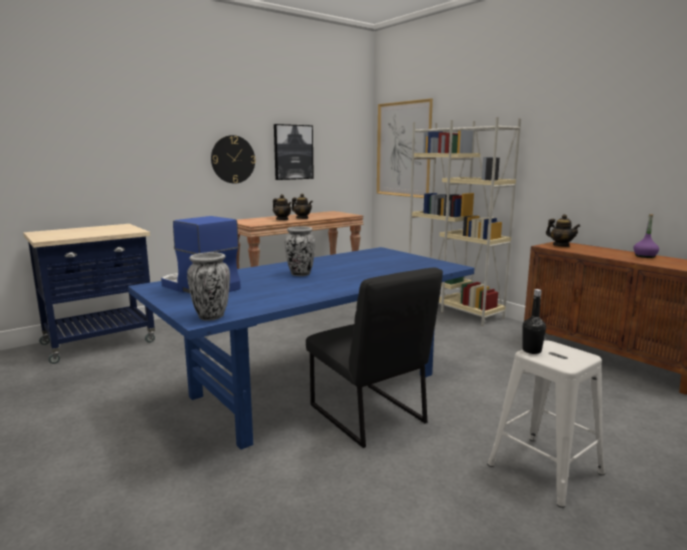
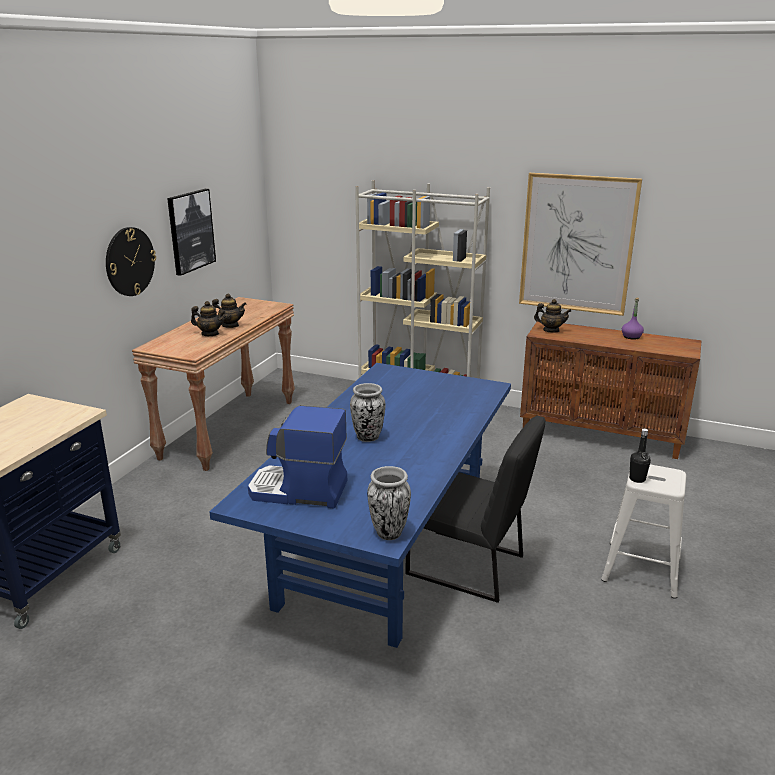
camera: 30 degrees left, 10 degrees up
(403, 149) = (320, 206): picture -> picture (577, 244)

